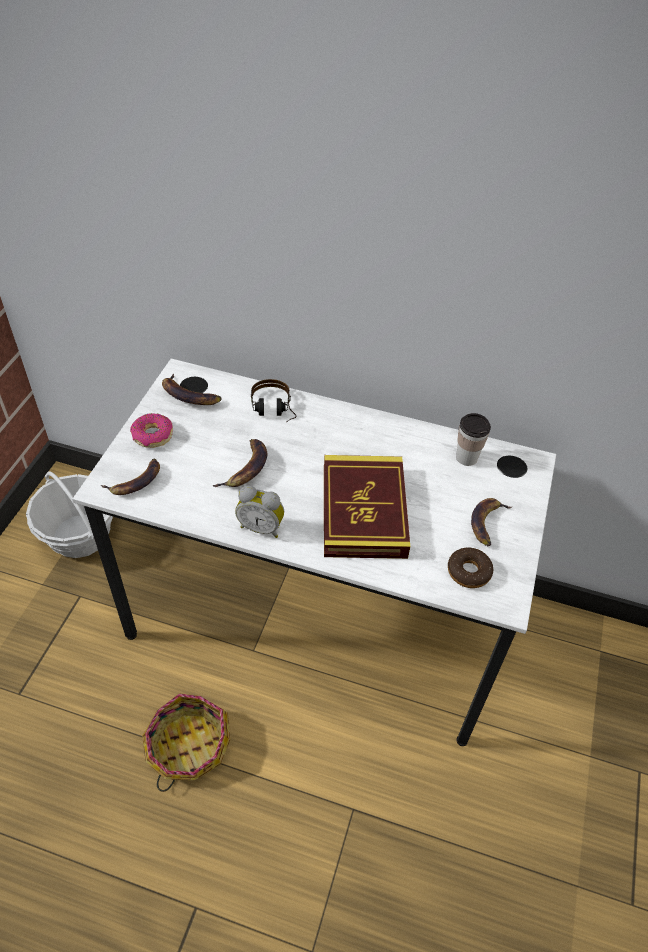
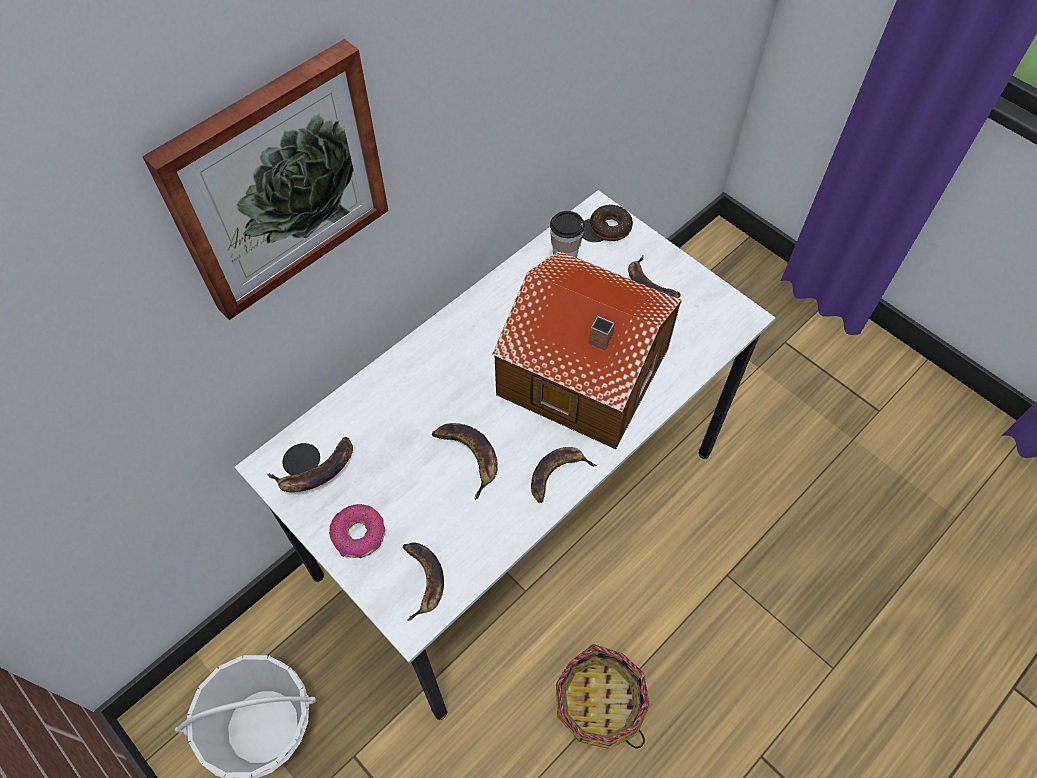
camera: 60 degrees left, 10 degrees up
(261, 527) = (557, 475): alarm clock -> banana
(268, 182) = (277, 181): none -> picture
(273, 412) = (399, 395): headphones -> none
(363, 511) = (584, 375): book -> toy house
(469, 572) = (697, 326): donut -> donut (610, 227)

